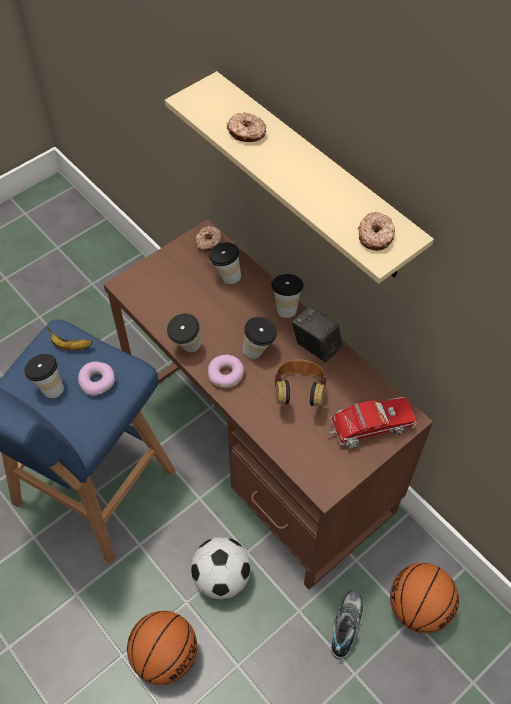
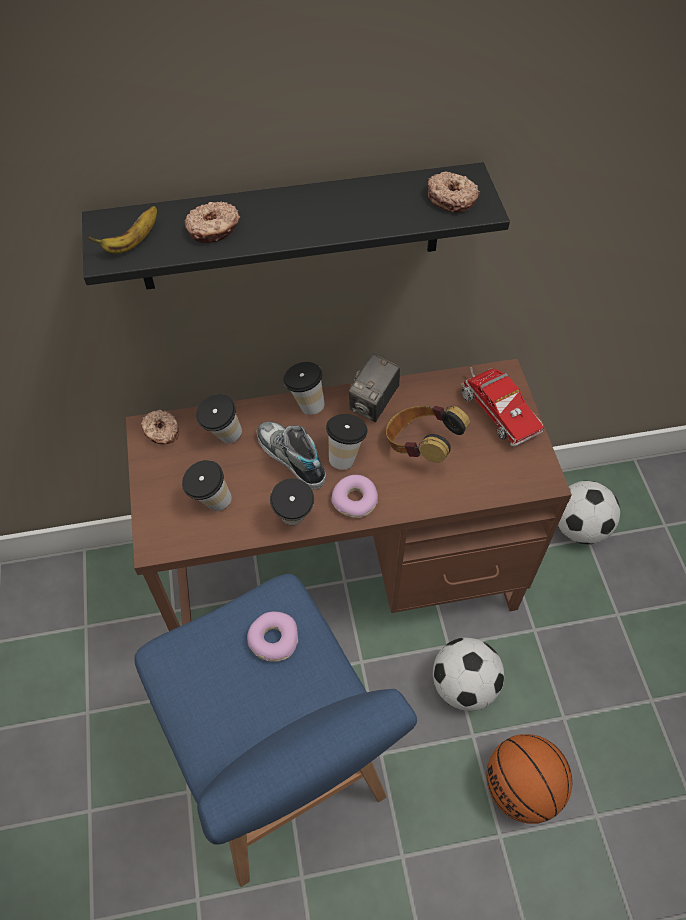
camera: 60 degrees left, 0 degrees up
(49, 387) = (245, 700): cup -> cup (210, 503)
(70, 346) = (200, 648): banana -> banana (132, 242)
(314, 178) = (290, 228): beige shelf -> black shelf
(316, 347) = (373, 404): camera -> camera turned 45 degrees counterclockwise
(346, 625) = (568, 596): shoe -> shoe (291, 458)
(367, 428) = (496, 411): toy truck -> toy truck turned 135 degrees clockwise
(418, 607) = (579, 527): basketball -> football

